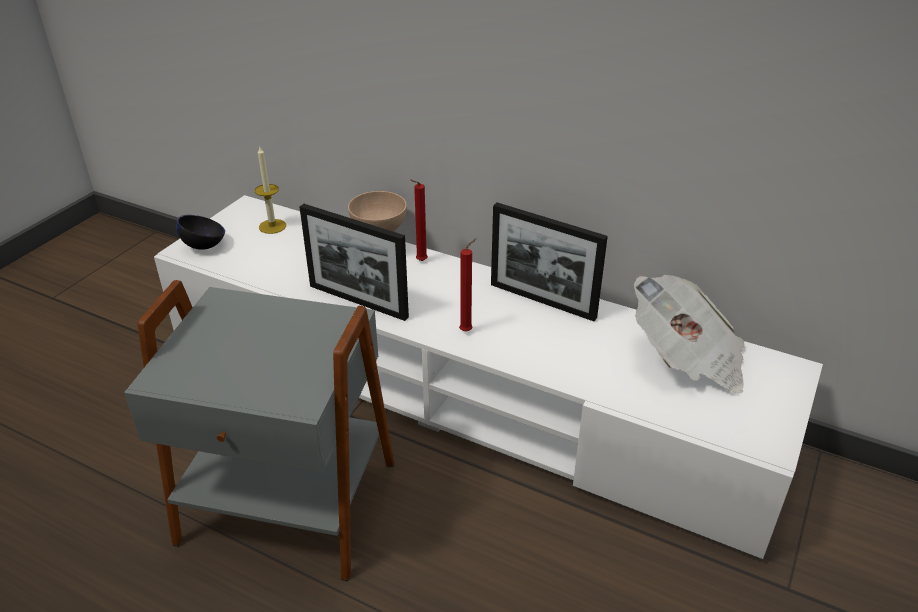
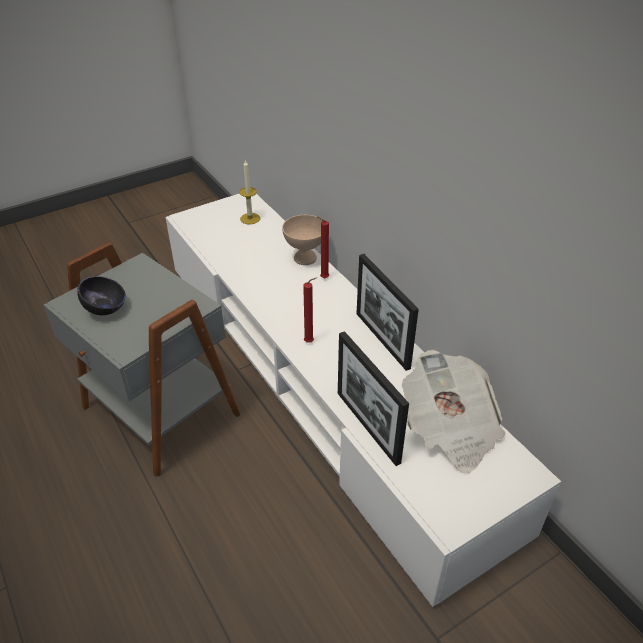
camera: 30 degrees right, 5 degrees up
(204, 246) = (199, 219): black bowl -> black bowl (106, 309)
(358, 301) = (258, 293): picture frame -> picture frame (367, 426)

